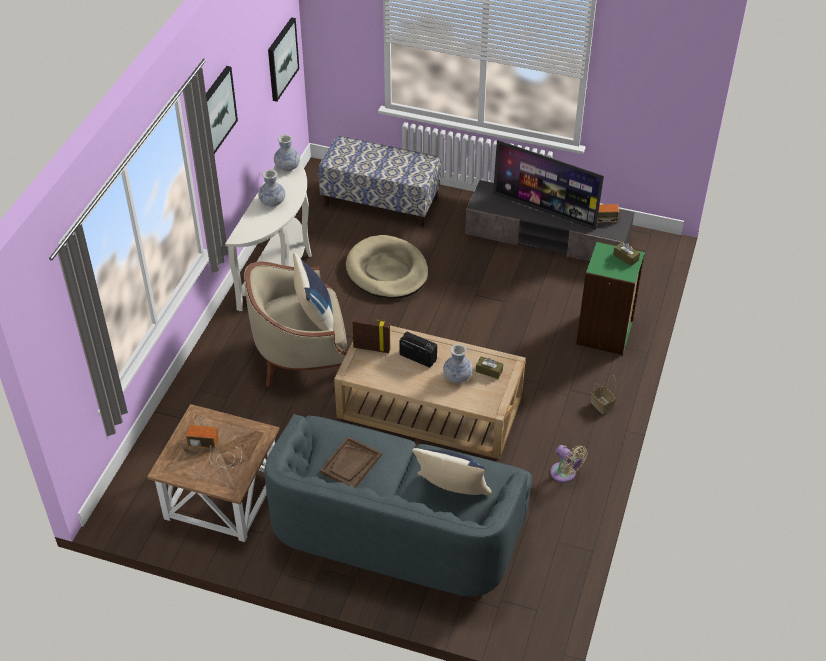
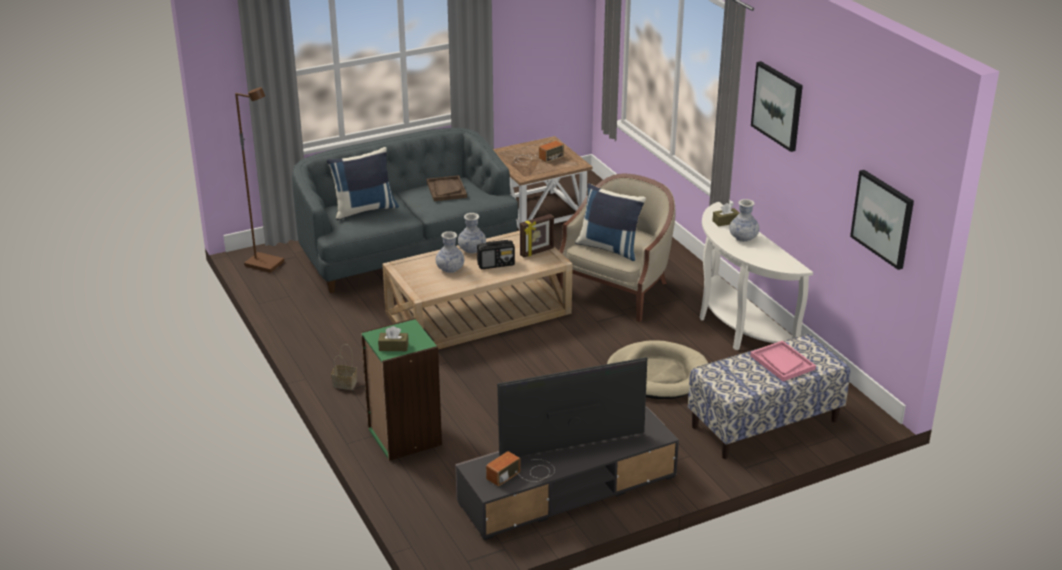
camera: 135 degrees right, 15 degrees down
(287, 167) = (786, 264): vase -> vase (472, 249)
(368, 159) = (782, 362): none -> pink tray
(489, 371) = (431, 283): brown tissue box -> brown tissue box (725, 221)
(539, 610) = (265, 264): none -> brown floor lamp
(565, 474) = (325, 330): beige fan -> none

